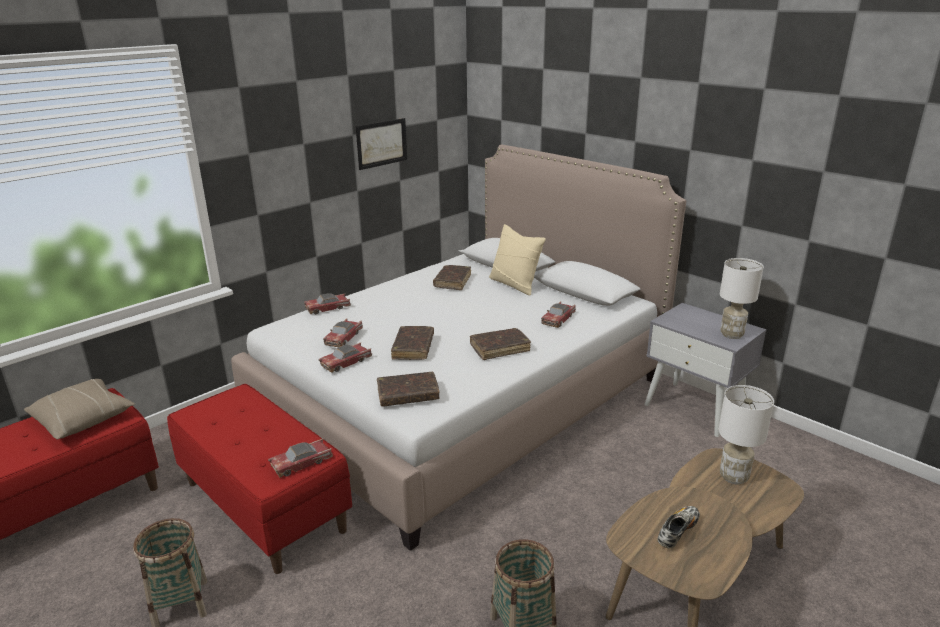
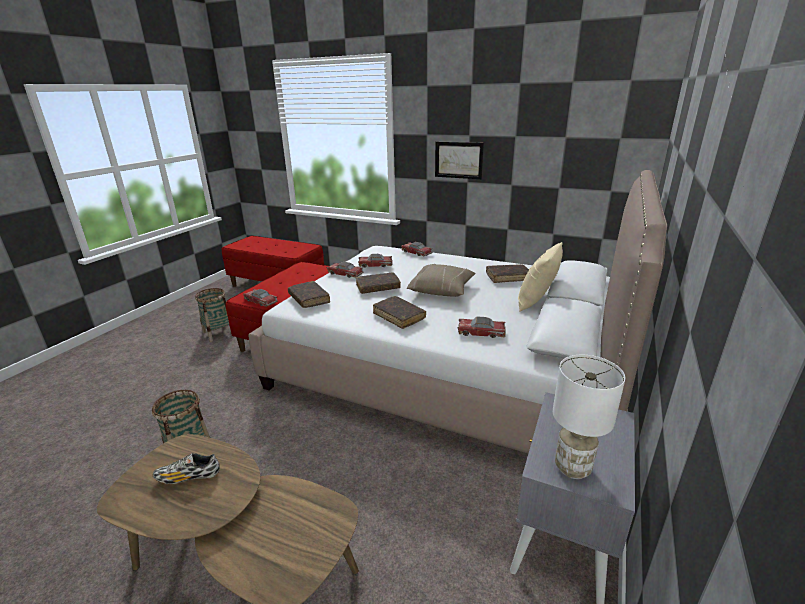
camera: 70 degrees right, 0 degrees up
(83, 419) = (290, 248): beige pillow -> beige pillow (442, 290)
(381, 143) = (543, 149): picture -> picture (458, 160)
(677, 532) = (188, 477): shoe -> shoe turned 150 degrees clockwise
(734, 477) = (300, 529): white table lamp -> none

